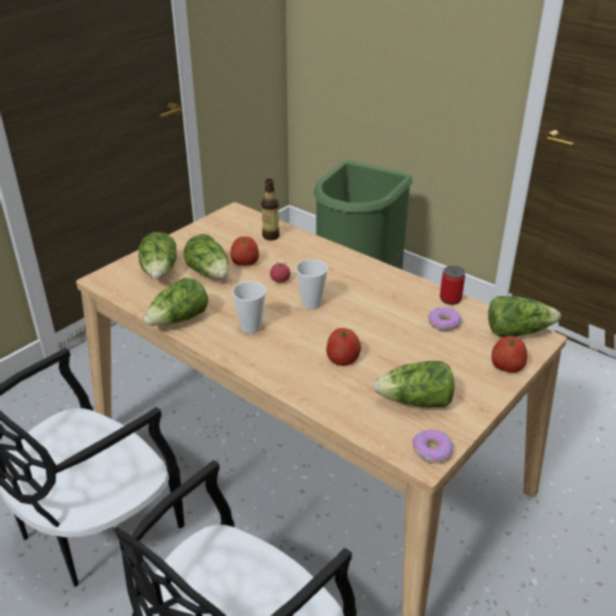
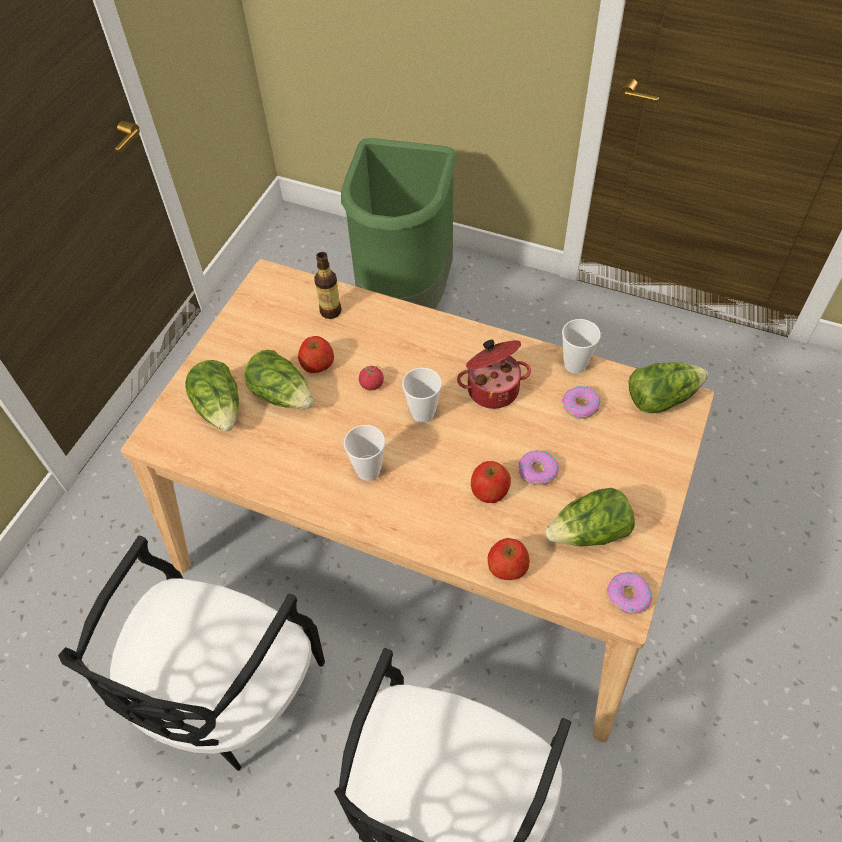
camera: 15 degrees left, 20 degrees up
(179, 320) = (279, 482): lettuce -> none
(375, 300) = (492, 388): none -> cooking pot
(388, 355) = (537, 471): none -> donut
(450, 299) = (575, 365): can -> cup
(507, 366) = (665, 453): apple -> apple (507, 566)

